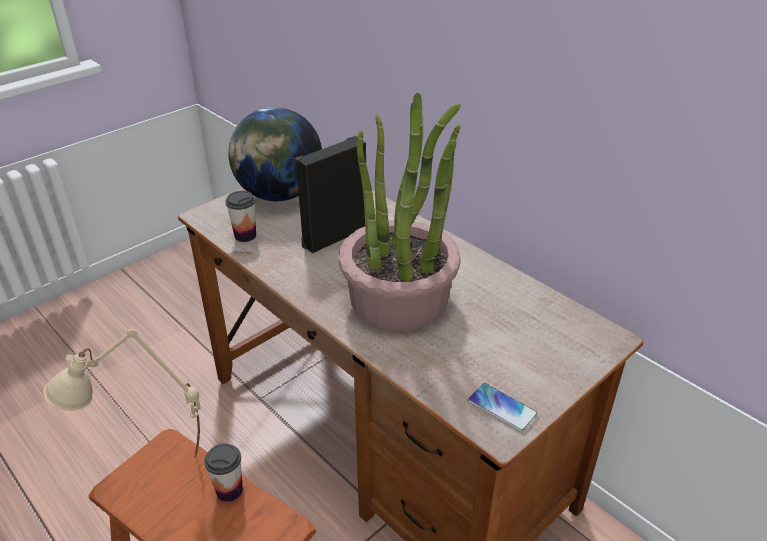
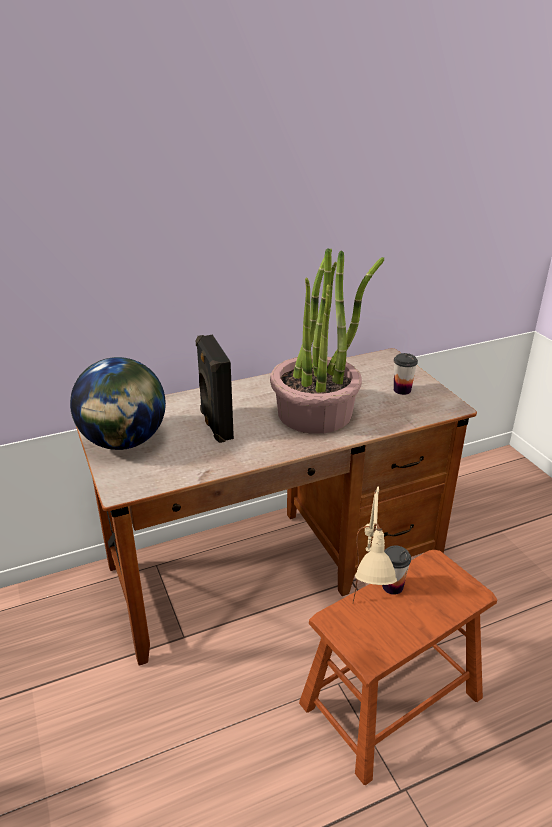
camera: 70 degrees left, 5 degrees down
(245, 235) = (179, 469): cup -> cup (402, 390)
(502, 408) = (435, 401): phone -> none

